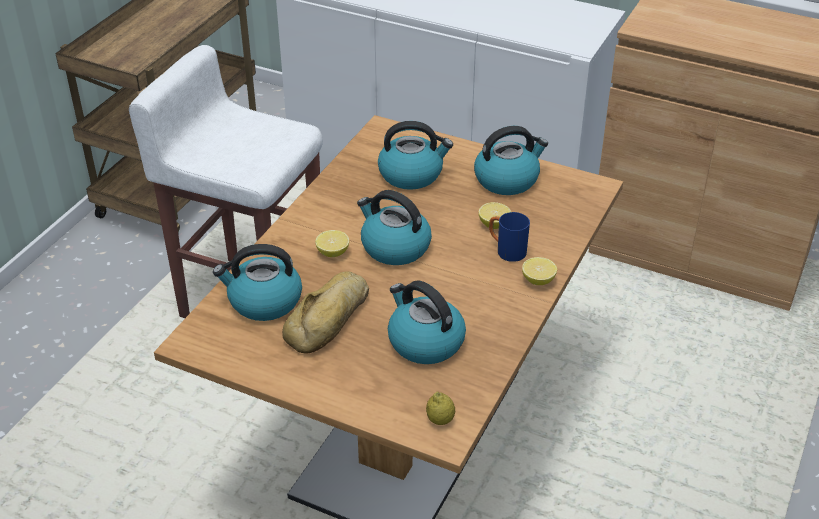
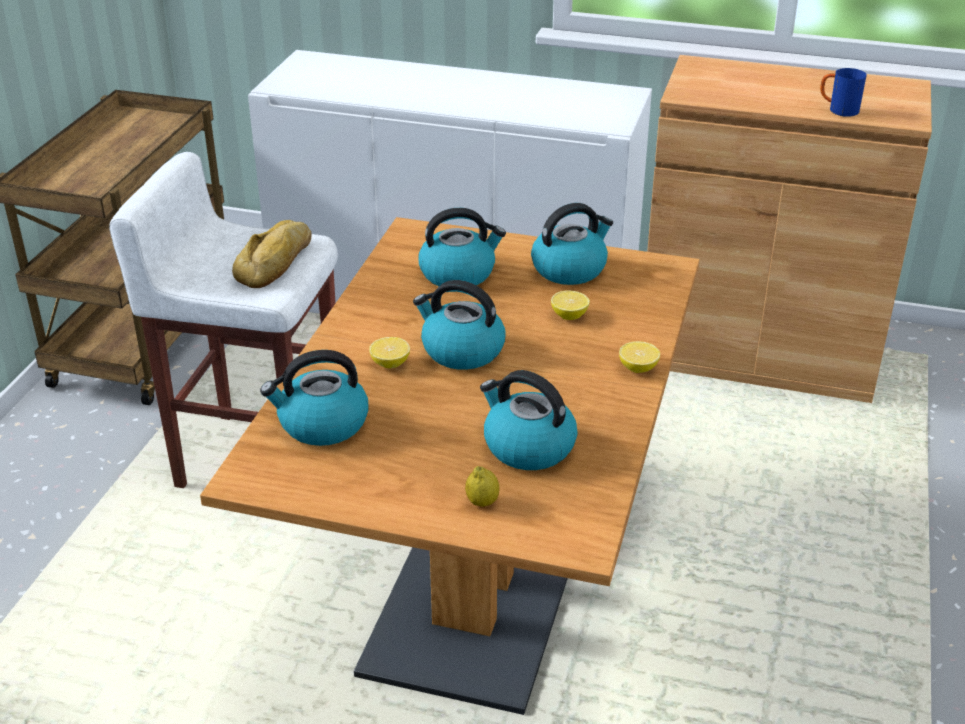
camera: 10 degrees left, 5 degrees down
(330, 319) = (408, 435): bread -> bread (277, 262)
(440, 420) = (572, 528): lemon -> lemon (482, 502)
(506, 250) = (592, 341): blue mug -> blue mug (838, 110)

